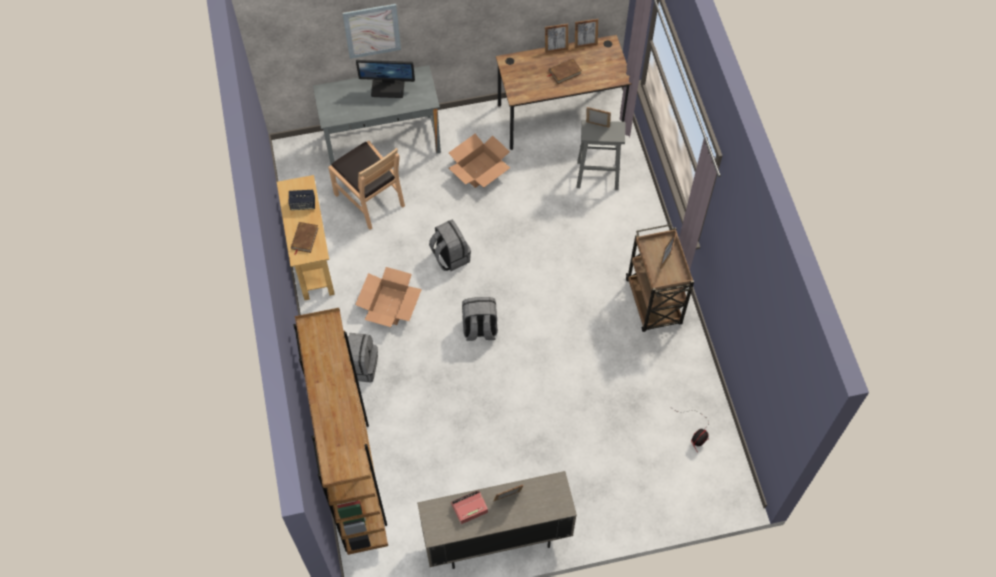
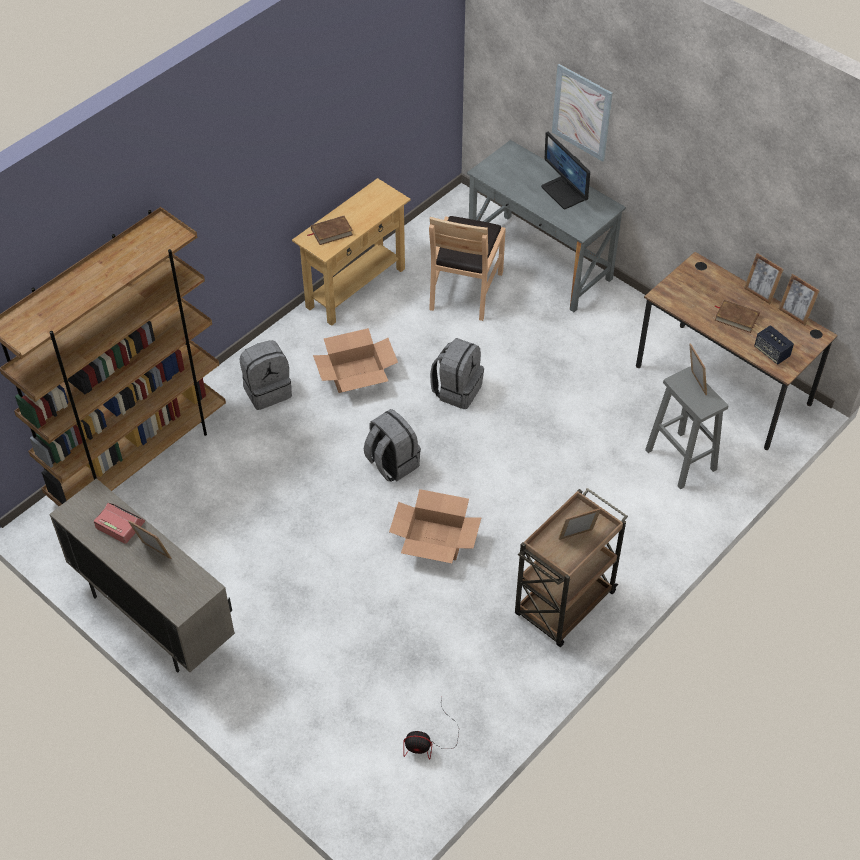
camera: 55 degrees right, 10 degrees down
(303, 204) = (369, 209): speaker -> speaker (771, 352)
(479, 169) = (585, 355): cardboard box -> cardboard box (435, 539)

